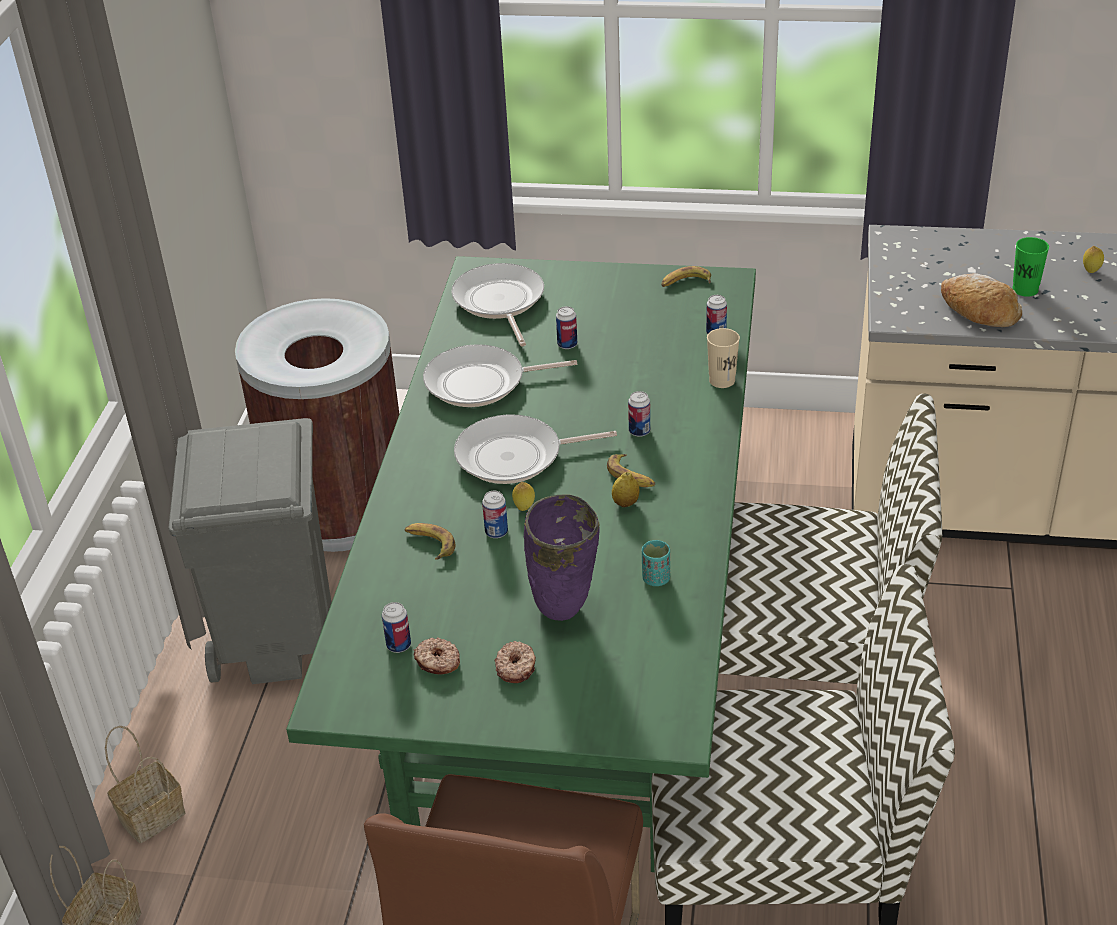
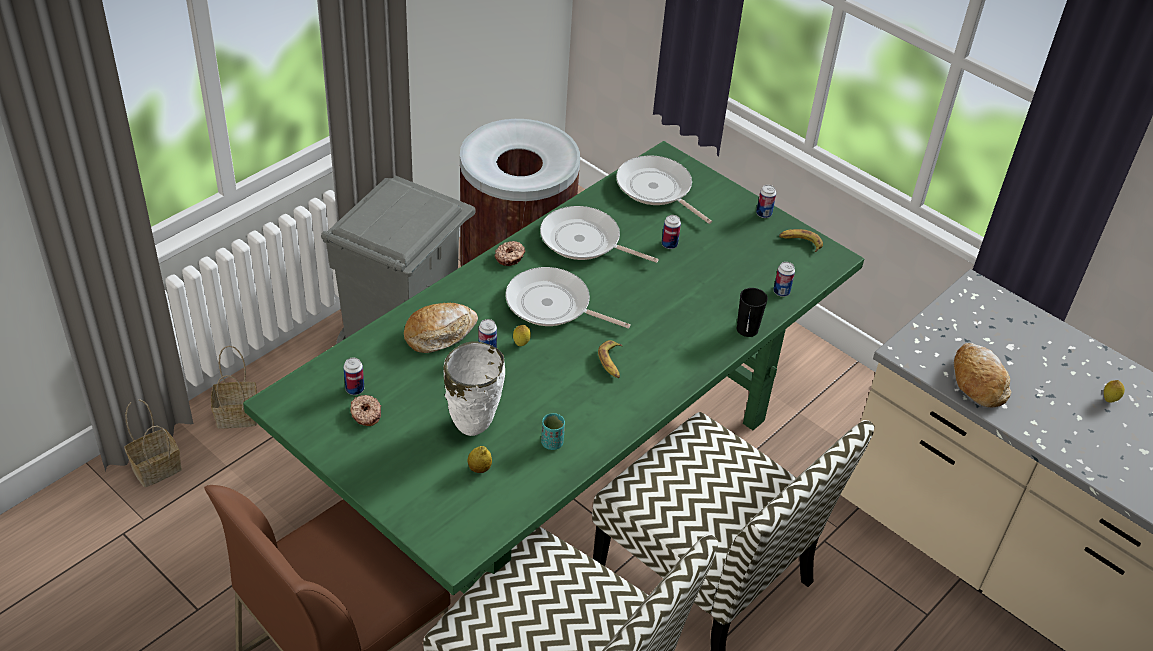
camera: 30 degrees right, 5 degrees up
(429, 544) = (440, 334): banana -> bread
(499, 302) = (656, 189): frying pan -> frying pan turned 60 degrees counterclockwise
(516, 667) = (406, 447): donut -> donut (510, 257)
(564, 611) = (473, 429): purple vase -> white vase
(625, 503) = (588, 379): lemon -> lemon (479, 469)
(639, 431) = (651, 334): can -> can (763, 214)
(722, 380) = (747, 329): beige cup -> black cup
(1025, 289) = (1035, 385): green cup -> none

